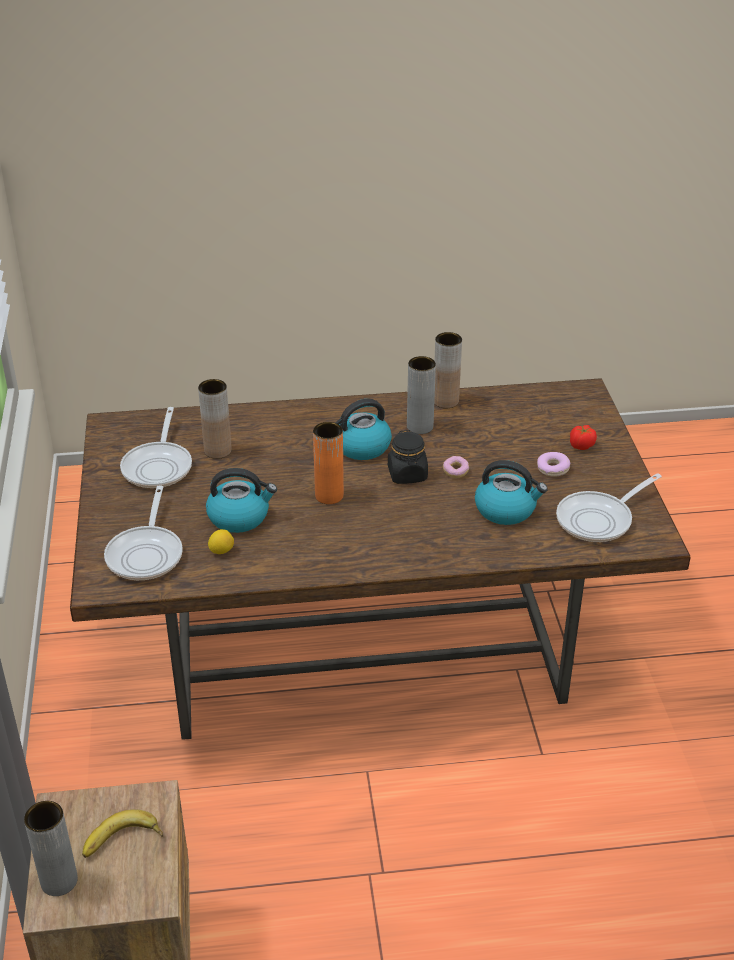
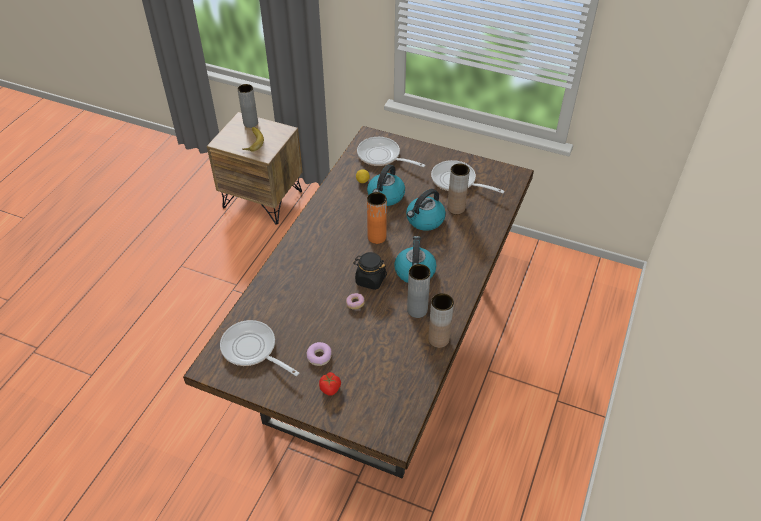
camera: 120 degrees right, 10 degrees up
(506, 510) = (300, 309): kettle -> kettle (425, 220)
(599, 520) = (252, 350): frying pan -> frying pan turned 45 degrees counterclockwise

